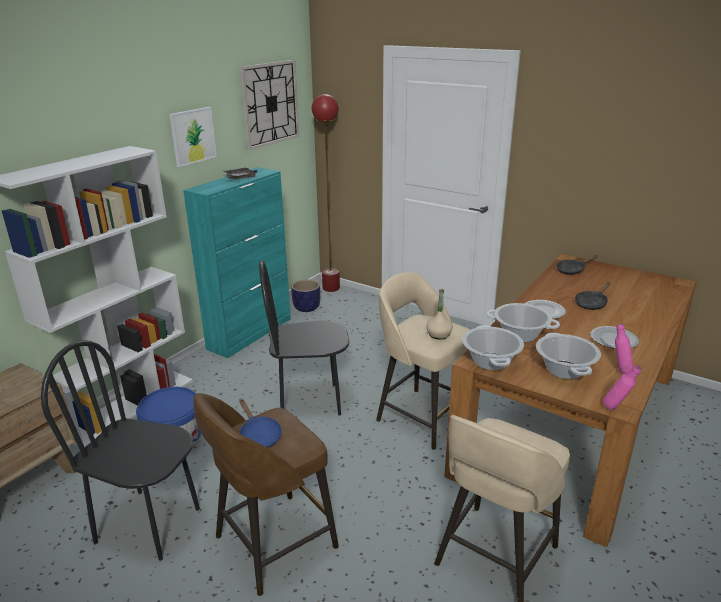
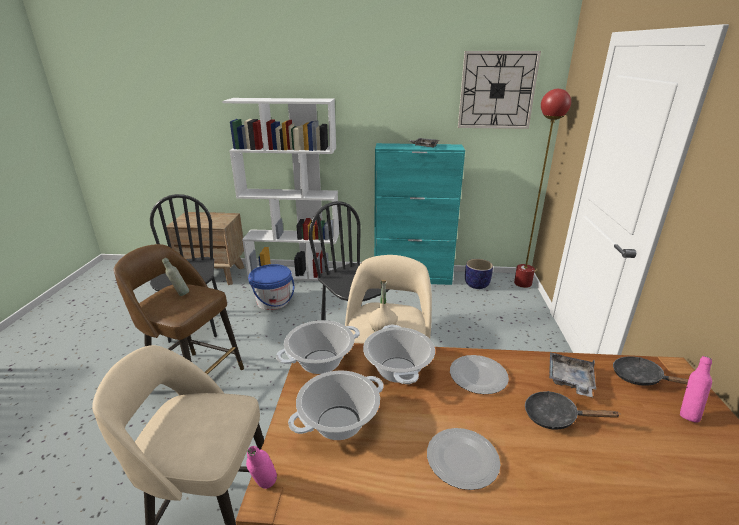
camera: 60 degrees right, 0 degrees up
(193, 136) = (399, 103): picture -> none
(259, 435) = (179, 294): blue frying pan -> grey bottle
(563, 288) = (570, 380): none -> grey tray
(619, 370) = (373, 480): pink bottle -> pink bottle (687, 414)

